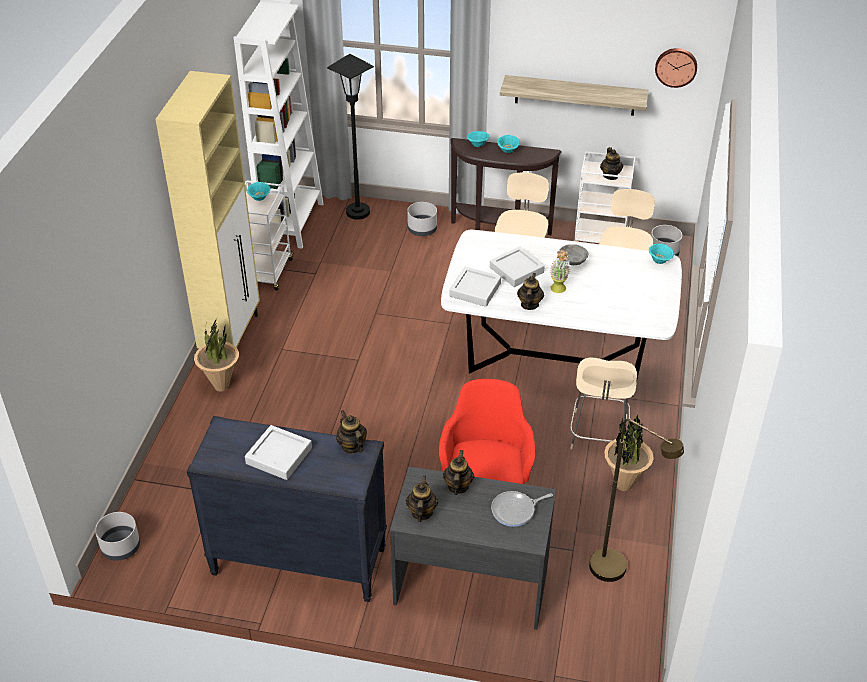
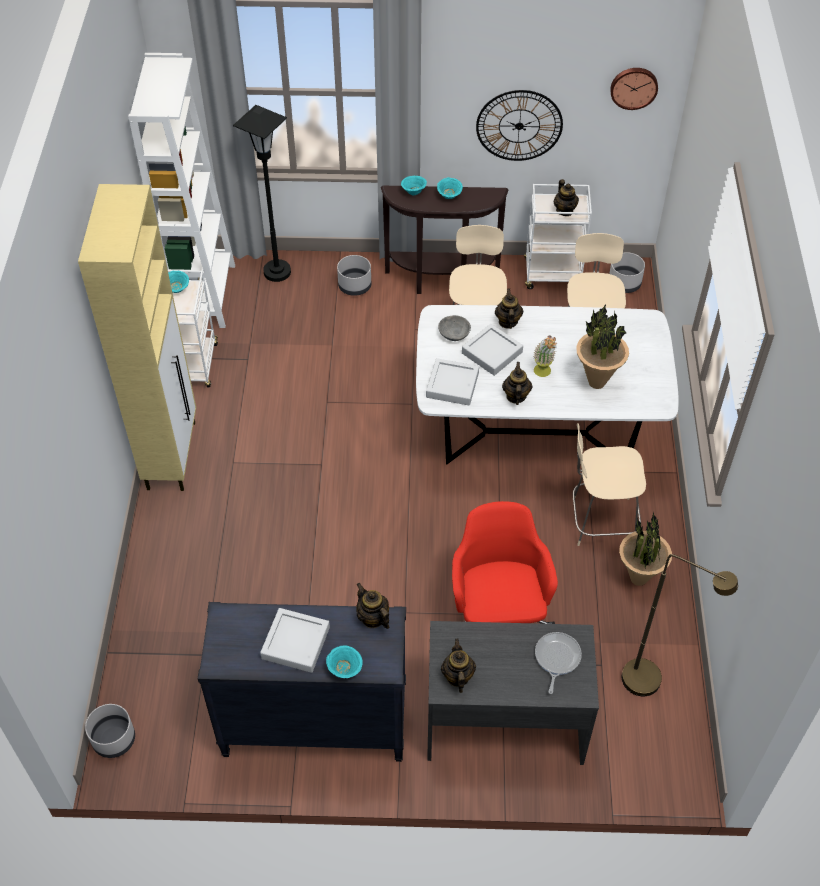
camera: 10 degrees left, 10 degrees up
(221, 386) = (176, 519): potted plant -> potted plant (596, 382)
(458, 486) = (489, 638): teapot -> teapot (507, 322)
(515, 510) = (556, 658): frying pan -> frying pan turned 135 degrees clockwise
(572, 261) = (550, 333): grey bowl -> grey bowl (453, 334)
(575, 95) = (519, 126): shelf -> wall clock
(598, 435) = (600, 521): beige chair -> beige chair turned 90 degrees clockwise
(659, 260) = (643, 320): turquoise bowl -> turquoise bowl (344, 669)

